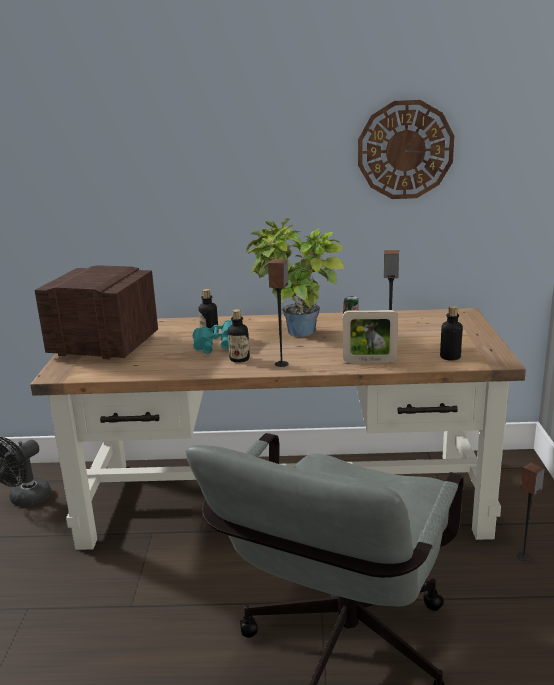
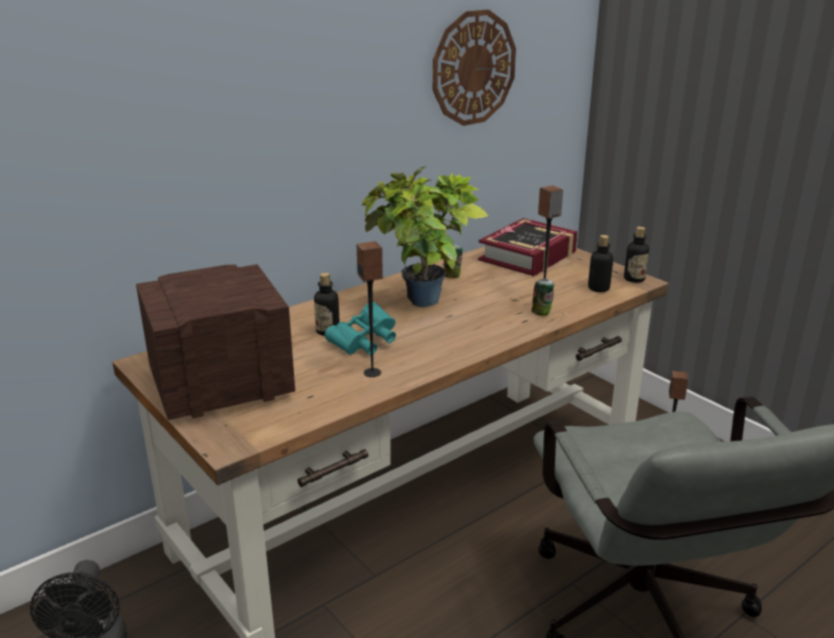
camera: 40 degrees left, 5 degrees up
(239, 359) = (416, 350): bottle -> bottle (634, 279)
(282, 364) = (469, 342): speaker -> speaker (372, 372)
(369, 361) = (542, 313): picture frame -> can
(436, 323) = (528, 256): none -> book

